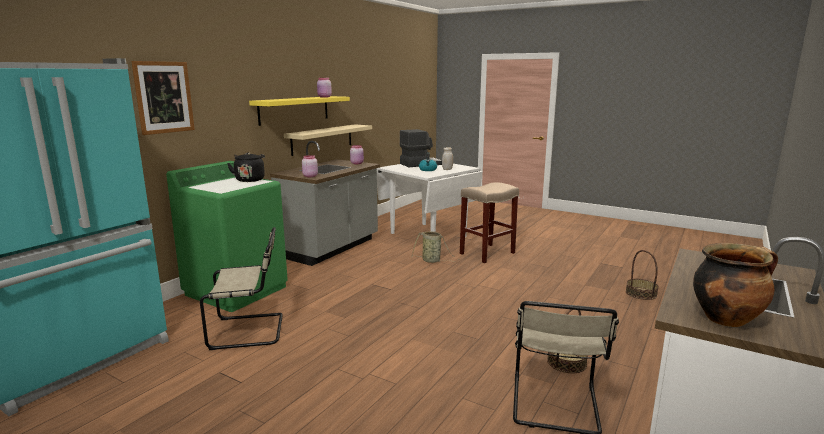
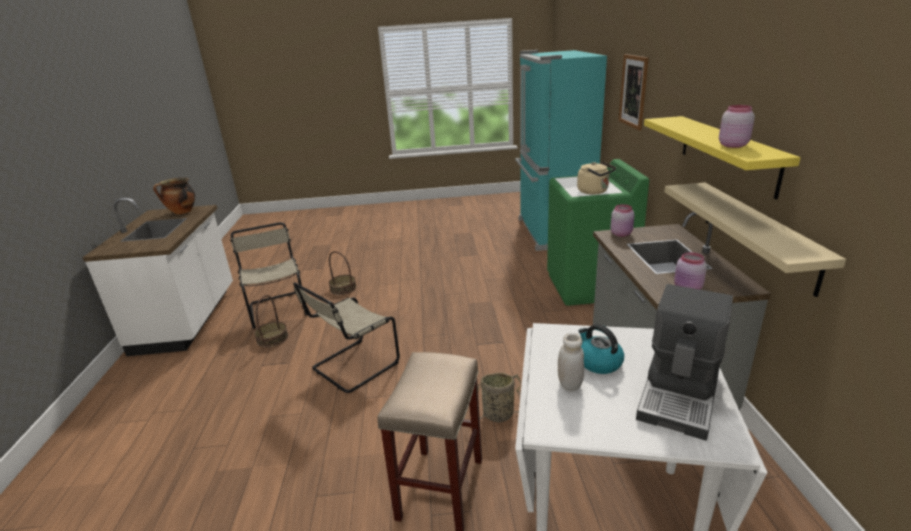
camera: 145 degrees right, 10 degrees up
(250, 180) = (594, 191): black kettle -> beige kettle
(250, 331) = (508, 272): beige chair -> beige chair (352, 367)
(641, 293) = (166, 485): basket -> basket (343, 288)

